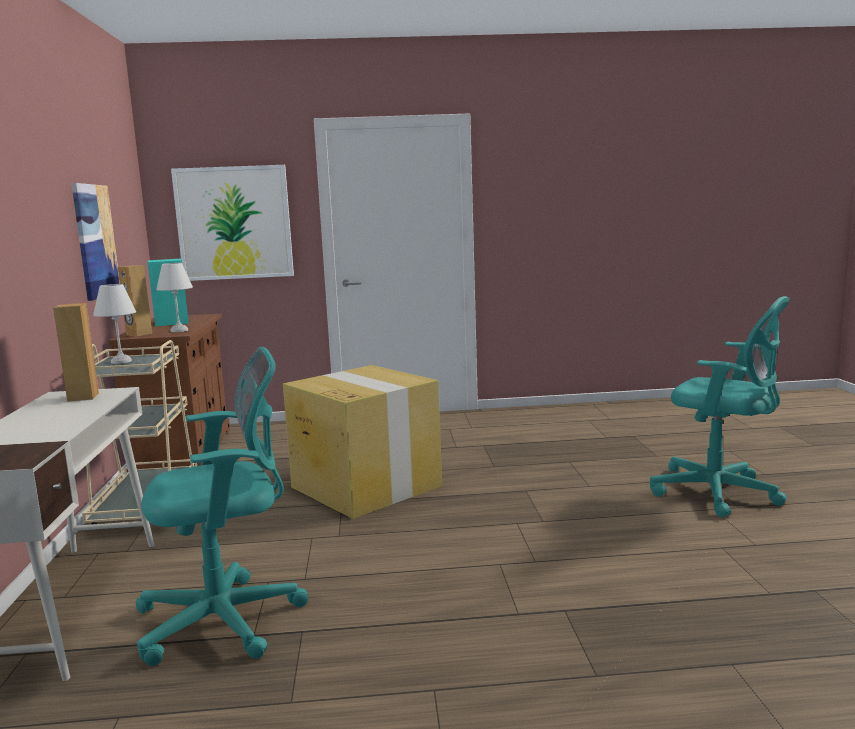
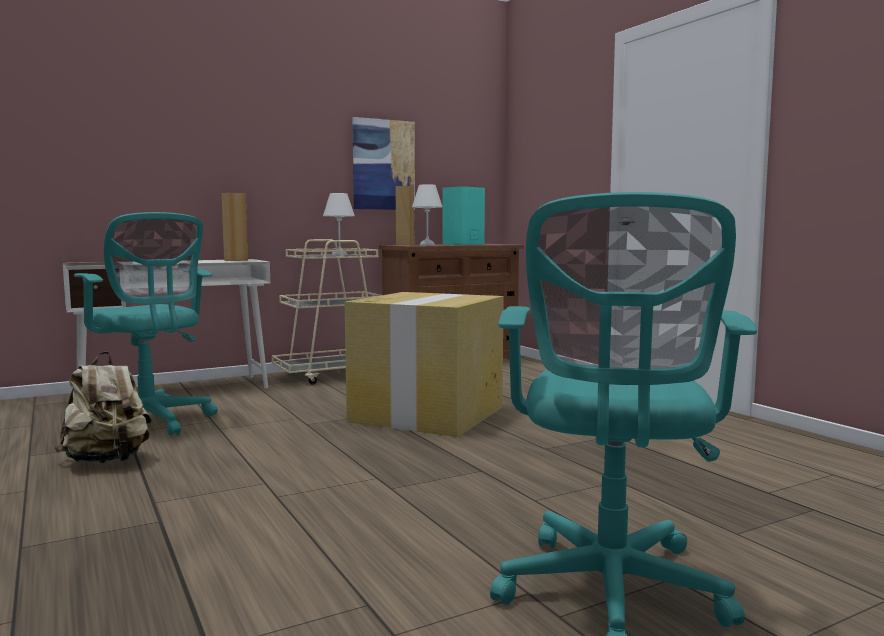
camera: 65 degrees right, 5 degrees down
(234, 223) = (552, 156): picture -> none
(367, 643) = (108, 461): none -> beige backpack

